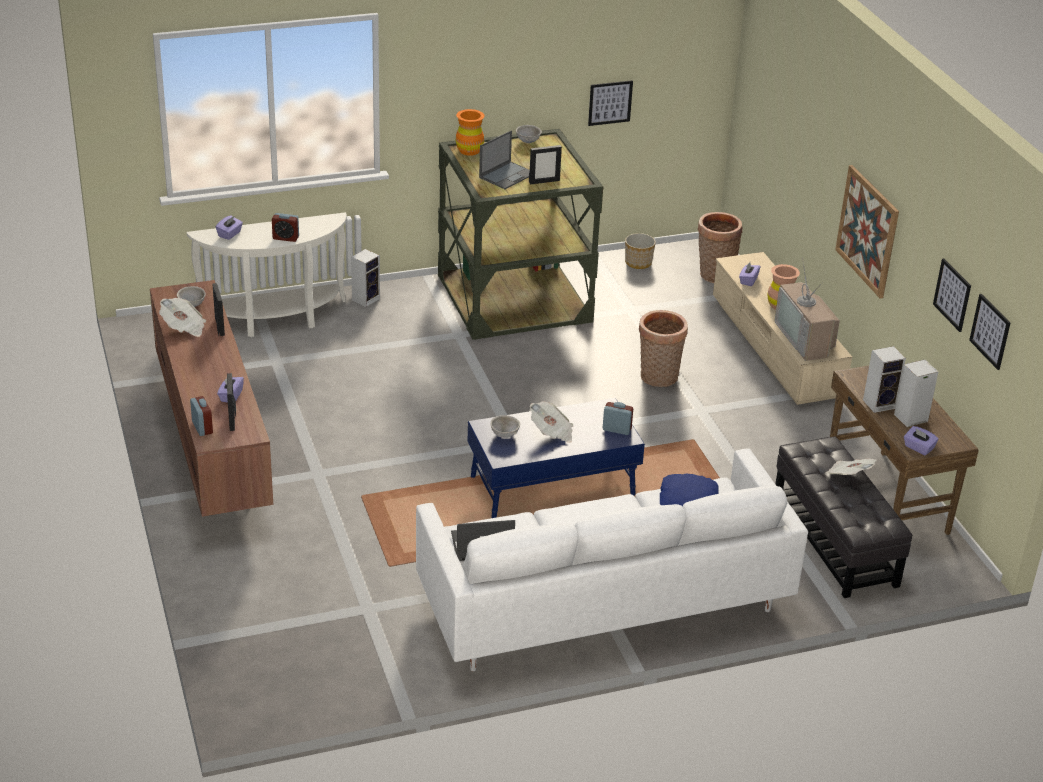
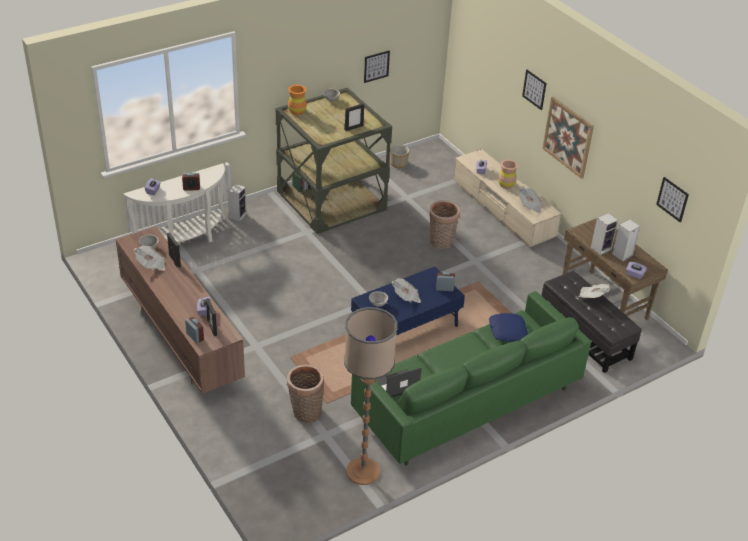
camera: 15 degrees left, 5 degrees up
(403, 667) = (363, 471): none -> floor lamp
(507, 175) = (329, 126): laptop -> none
(603, 602) = (466, 402): white sofa -> green sofa
(714, 275) = (447, 165): basket -> basket (305, 413)
(806, 339) = (530, 206): television -> newspaper
(952, 295) = (640, 177): picture -> picture (534, 89)

